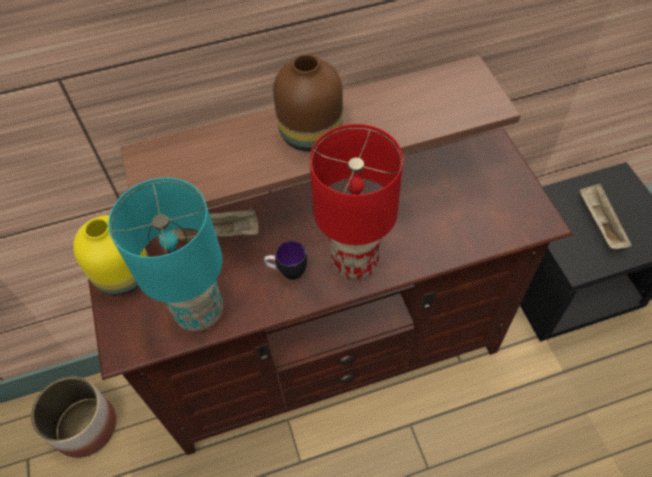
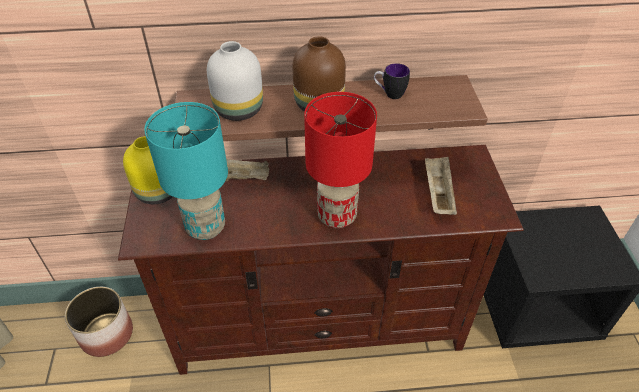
camera: 10 degrees right, 10 degrees down
(211, 160) = (239, 109): none -> white vase
(287, 272) = (281, 213): mug -> mug (389, 94)
(599, 223) = (564, 247): beige tray -> beige tray (437, 193)

